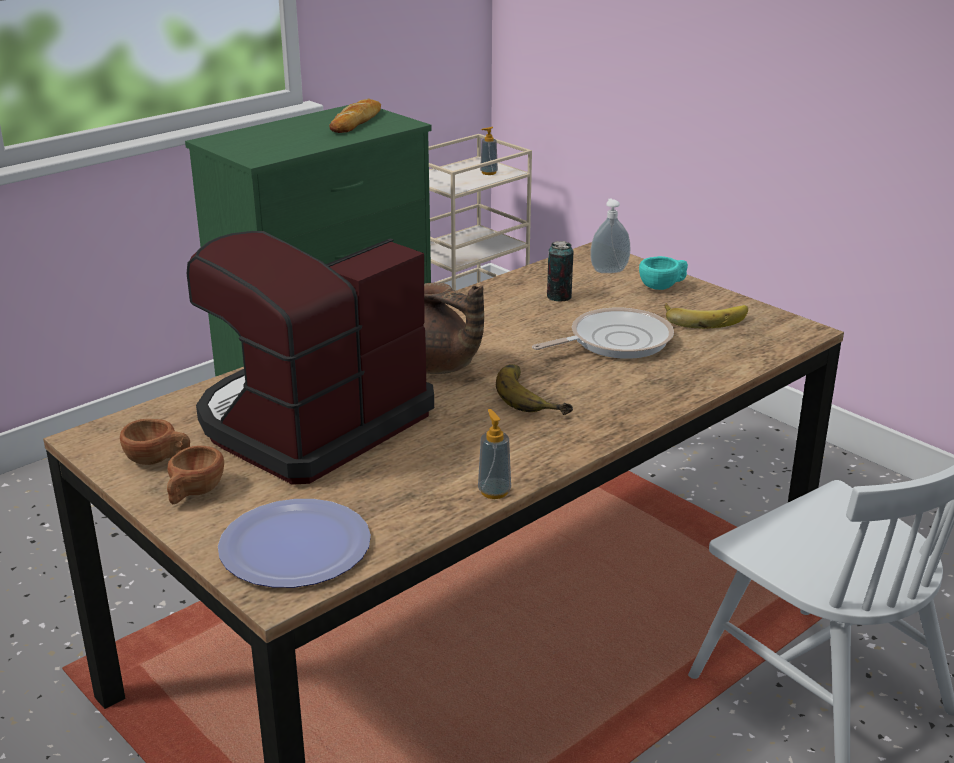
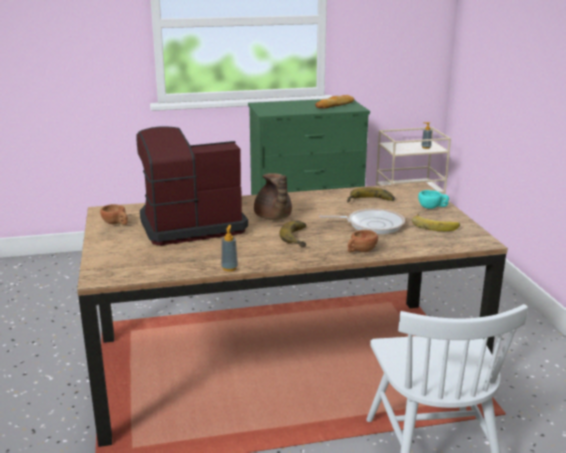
camera: 30 degrees right, 5 degrees down
(194, 494) = (113, 238): brown cup -> brown cup (360, 251)
(294, 546) = (125, 265): plate -> none
(559, 297) = (370, 201): can -> banana
(608, 270) = (413, 195): soap dispenser -> none

